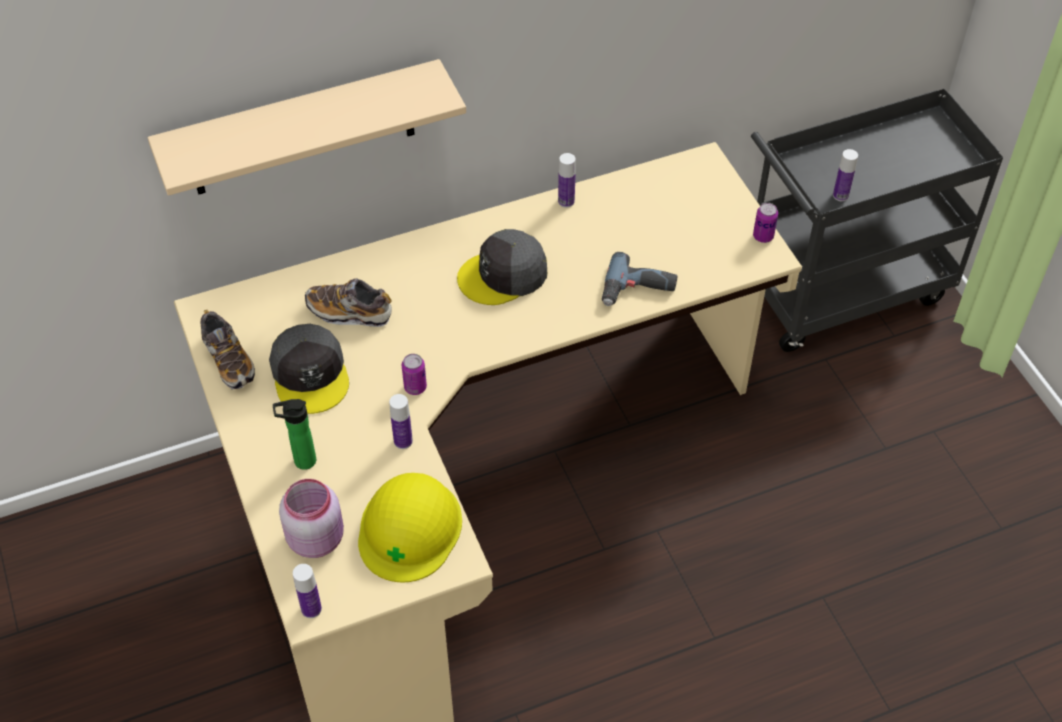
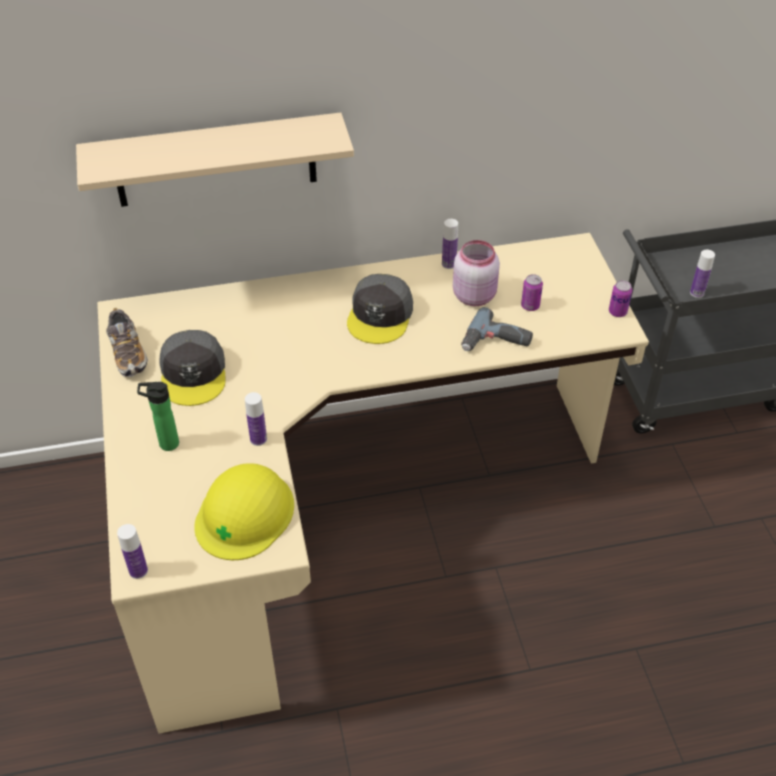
camera: 10 degrees right, 5 degrees down
(317, 537) = (161, 509): pink jar -> pink jar (475, 295)
(349, 312) = (241, 329): shoe -> none
(415, 387) = (281, 396): can -> can (530, 306)
(503, 275) = (380, 315): grey cap -> grey cap turned 60 degrees counterclockwise

